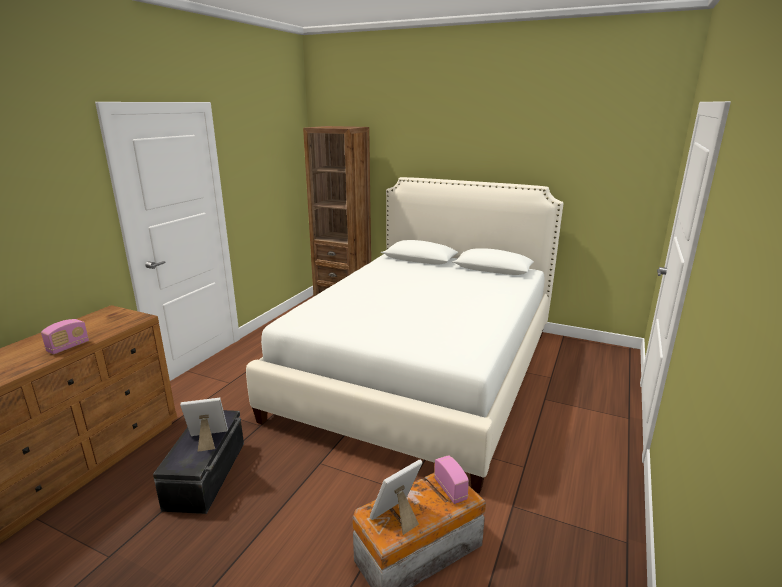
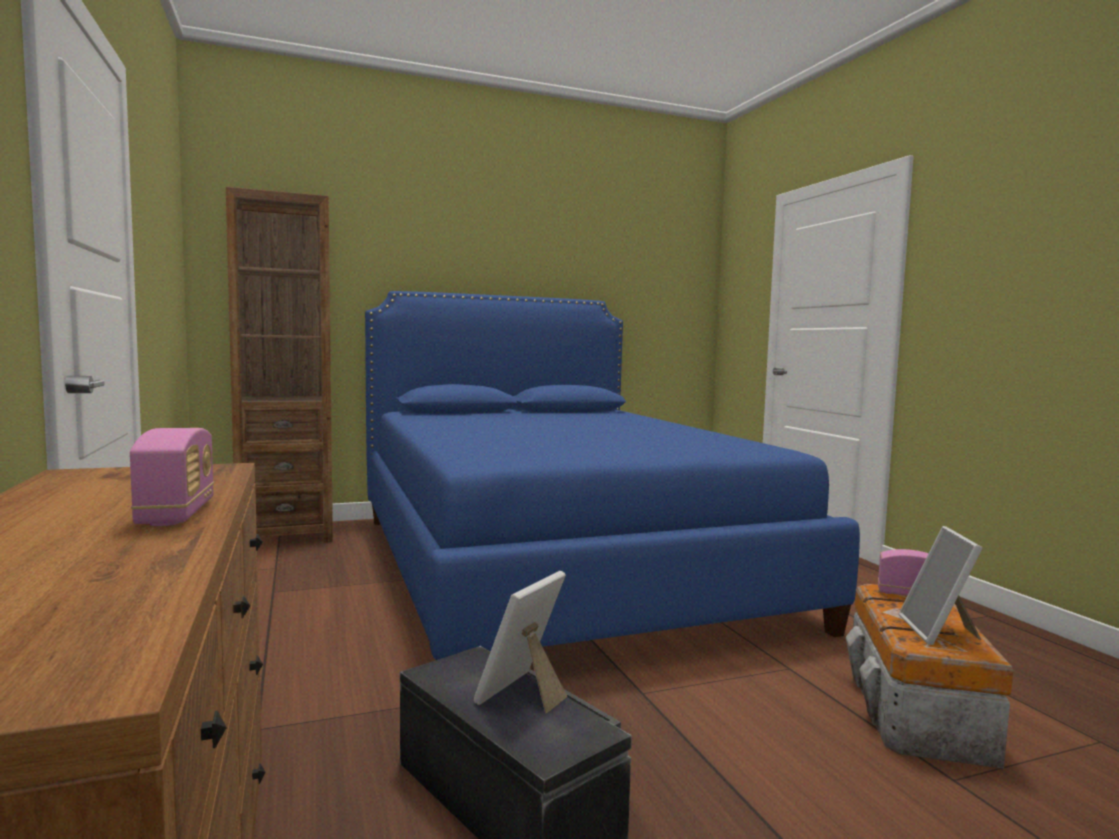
camera: 45 degrees left, 15 degrees down
(422, 371) = (556, 566): white bed -> blue bed

